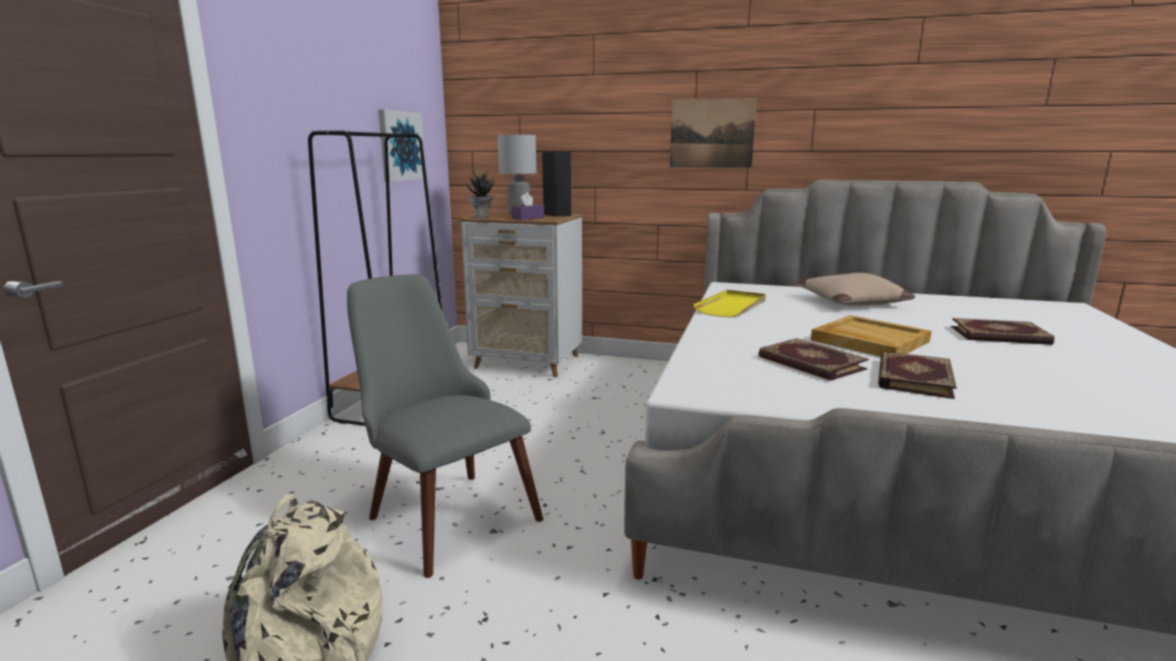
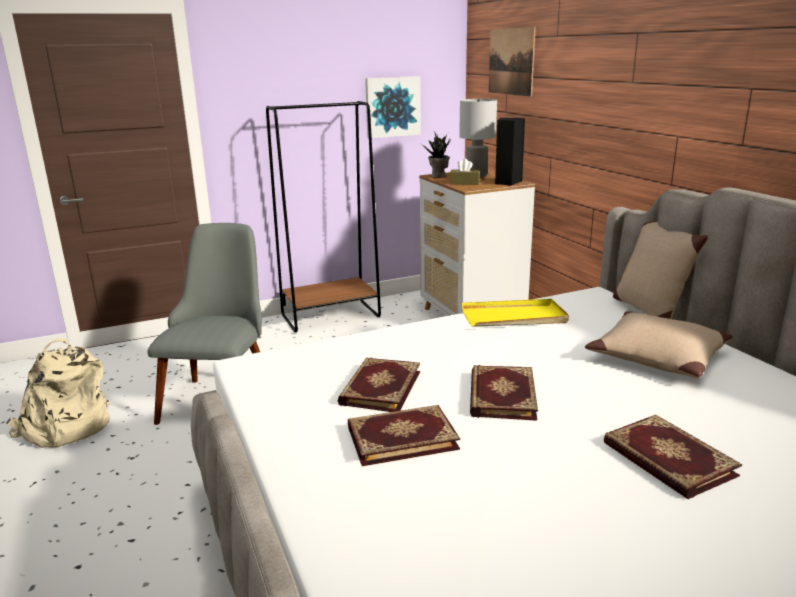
camera: 50 degrees right, 5 degrees up
(528, 218) = (464, 183): purple tissue box -> brown tissue box
(712, 133) = (643, 110): picture -> picture (511, 61)
(776, 285) = (649, 311): none -> beige pillow
(868, 341) = (500, 395): beige tray -> book

